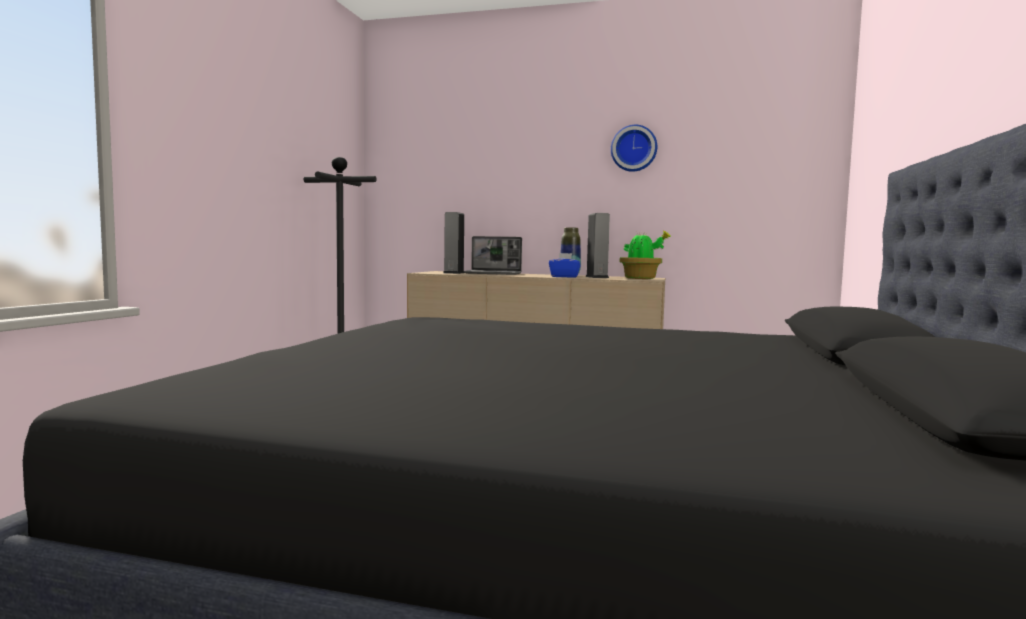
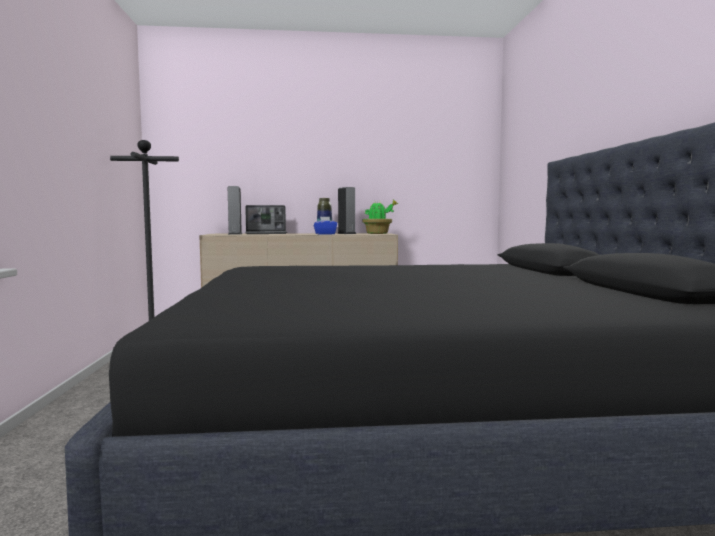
camera: 20 degrees left, 0 degrees up
(634, 148) = (363, 141): wall clock -> none

